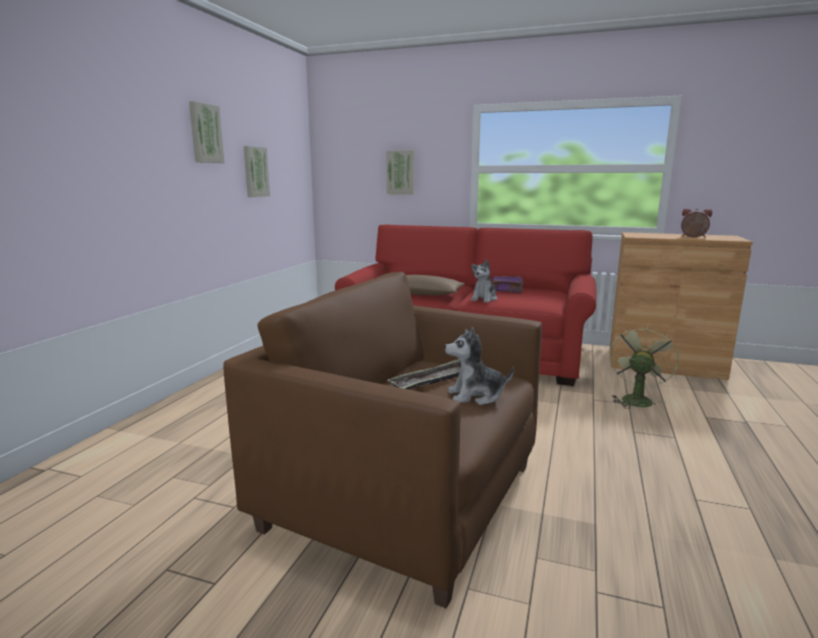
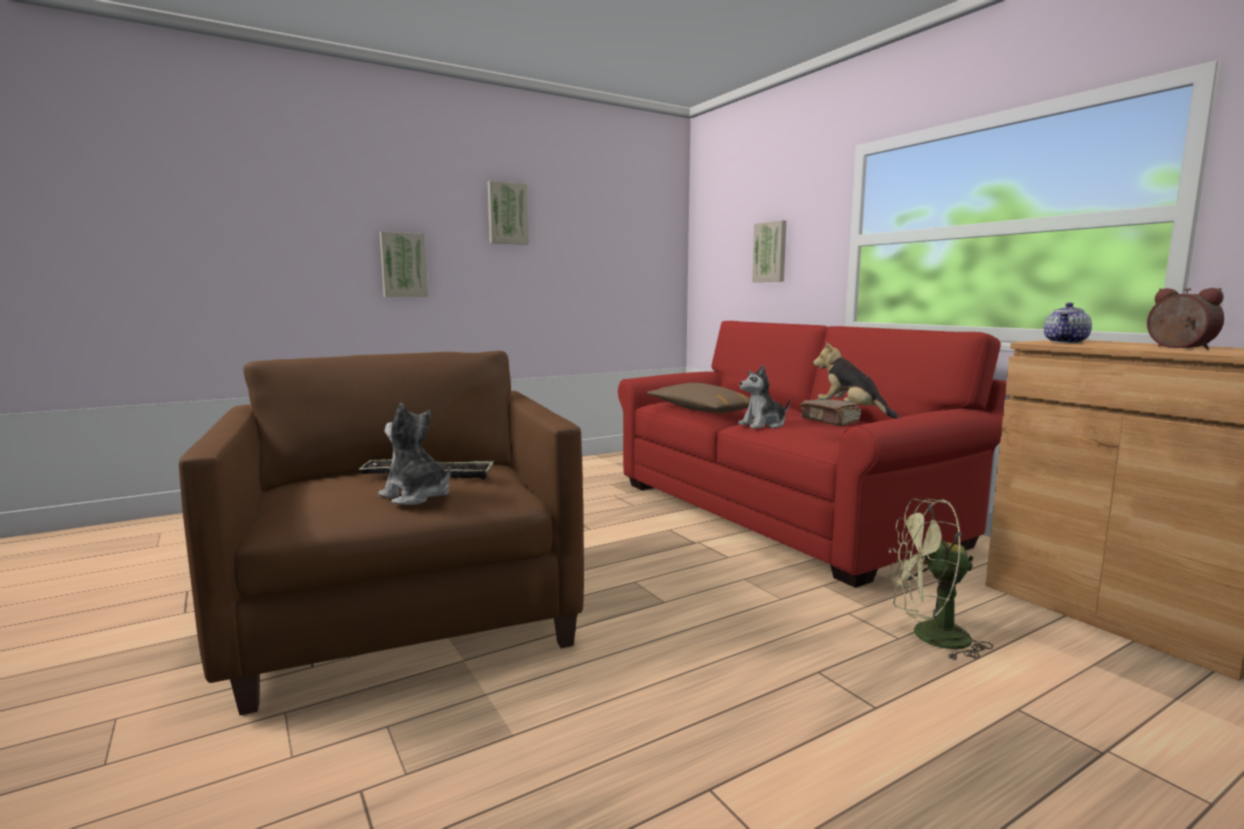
camera: 40 degrees right, 5 degrees down
(255, 172) = (582, 255): picture -> picture (403, 265)
(507, 290) = (830, 421): purple book -> brown book
(550, 284) = (851, 412): none -> plush toy
(636, 399) = (929, 637): green fan -> green fan turned 150 degrees counterclockwise
(641, 235) = (1066, 342): none -> teapot

